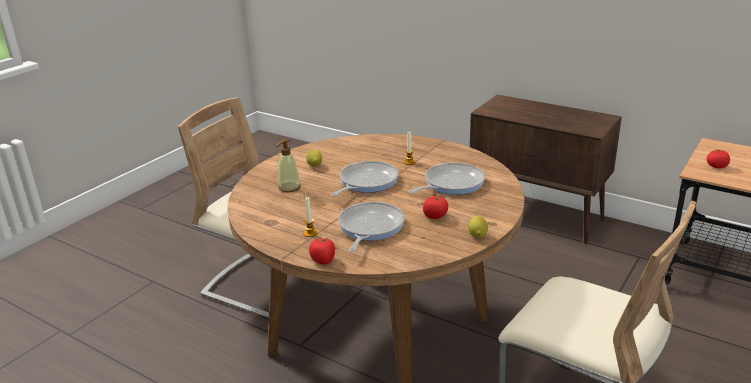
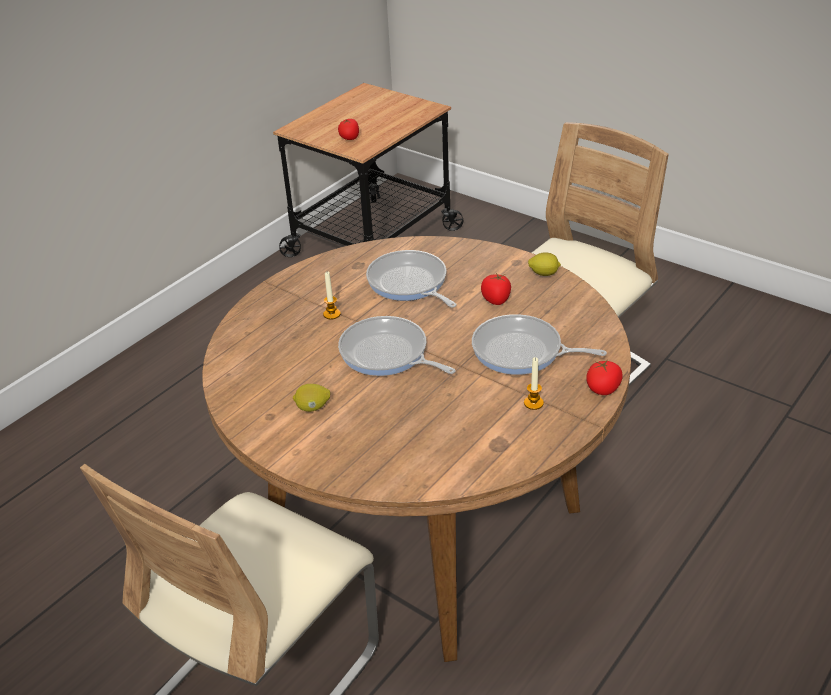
camera: 85 degrees left, 10 degrees up
(289, 187) = (387, 432): soap dispenser -> none
(537, 216) = (183, 350): brown cabinet -> none

